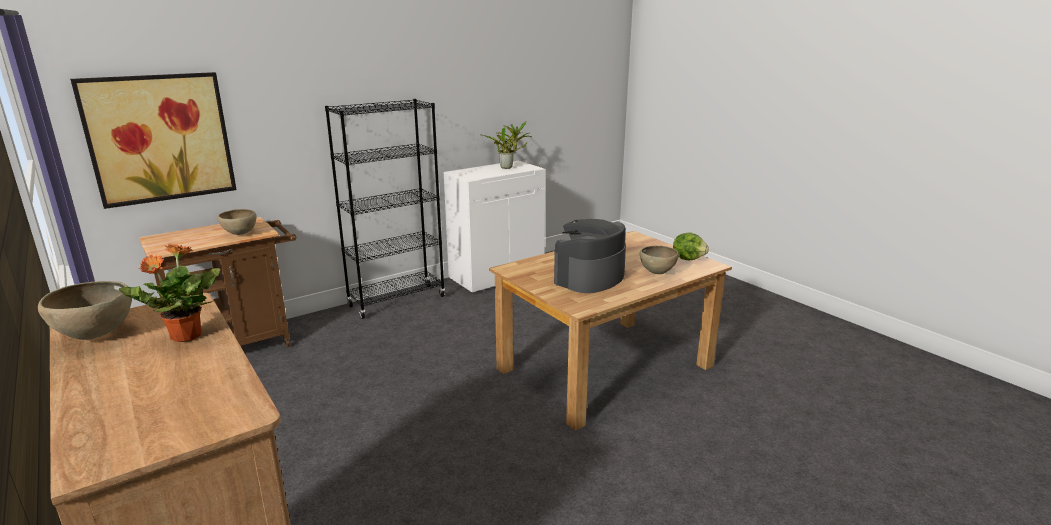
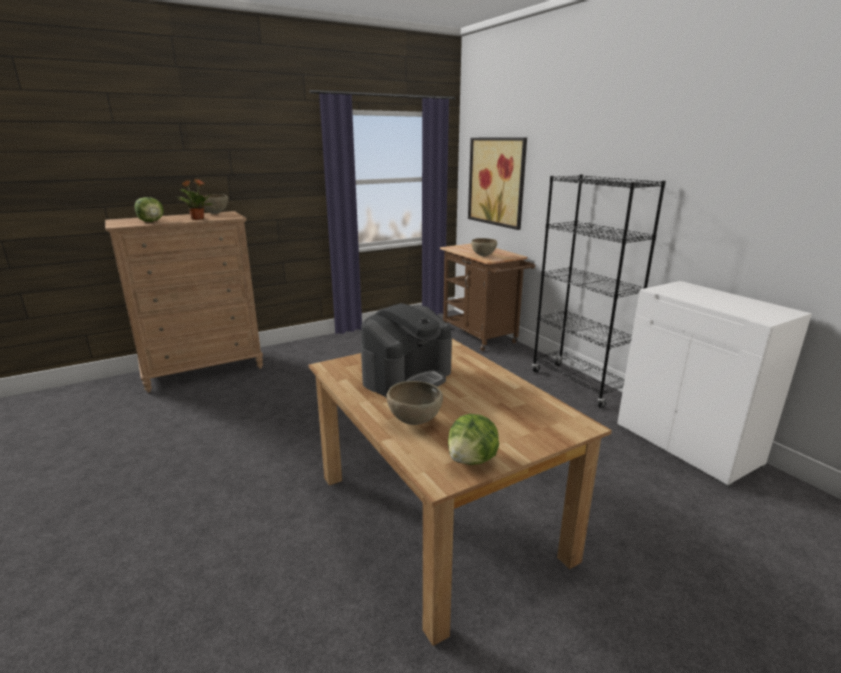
camera: 95 degrees right, 0 degrees up
(193, 384) = (152, 221): none -> lettuce
(508, 167) = (745, 306): potted plant -> none
(589, 278) = (407, 377): coffee machine -> coffee machine turned 90 degrees clockwise

